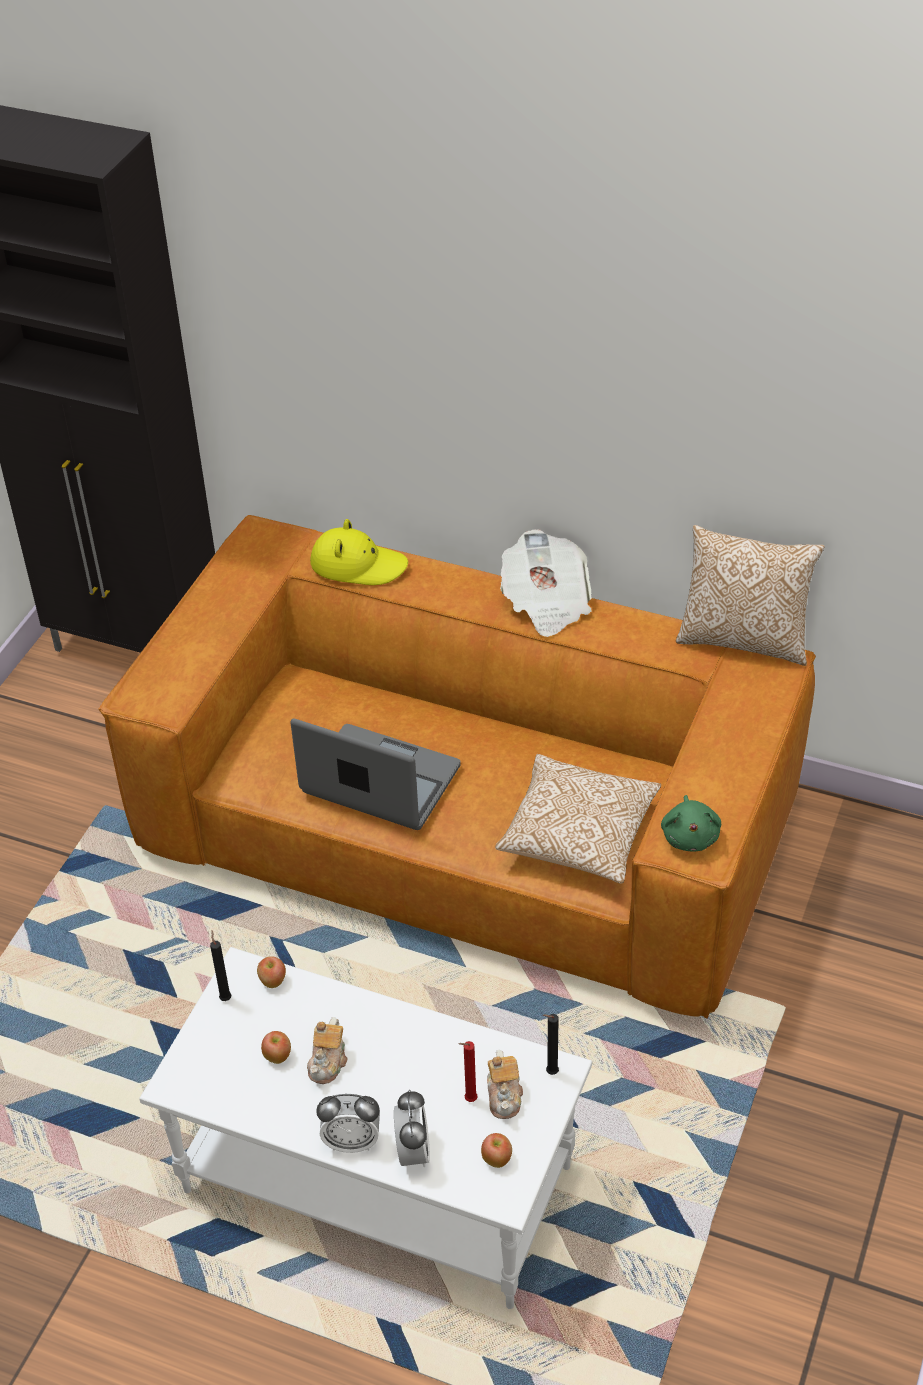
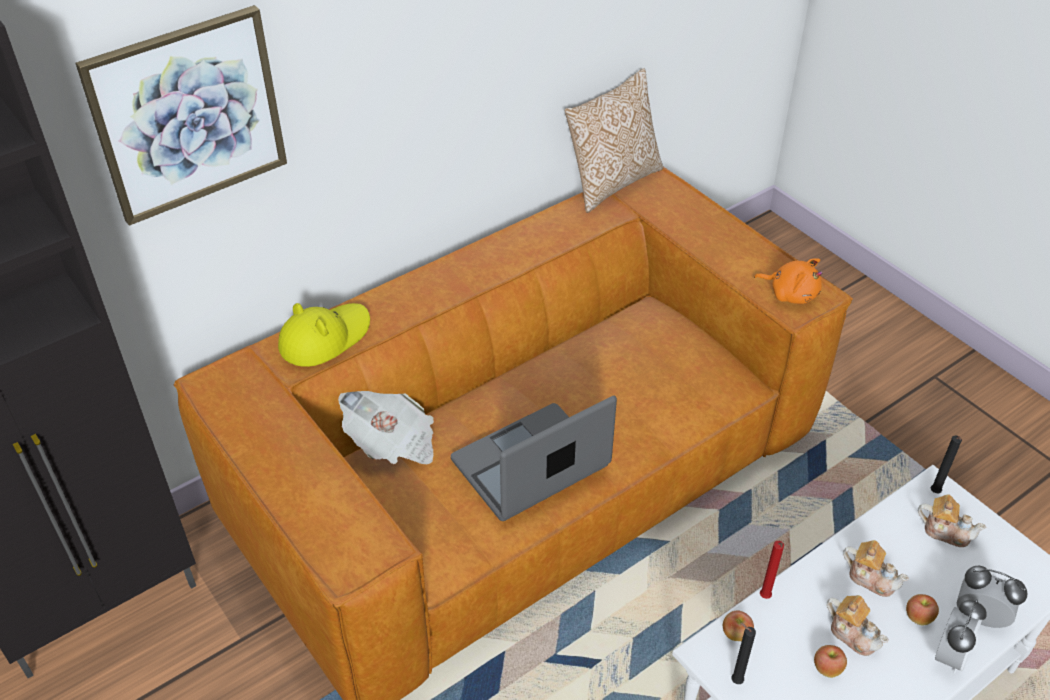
camera: 60 degrees left, 0 degrees up
(306, 312) = (188, 115): none -> picture
(402, 1055) = (871, 578): none -> teapot
(469, 1100) = (940, 556): red candle -> red candle (765, 598)
(497, 1159) = (1008, 565): apple -> apple (918, 617)
(546, 603) = (481, 255): newspaper -> newspaper (392, 441)
(578, 835) = (679, 376): pillow -> none
(690, 836) = (790, 293): green plush toy -> orange plush toy

